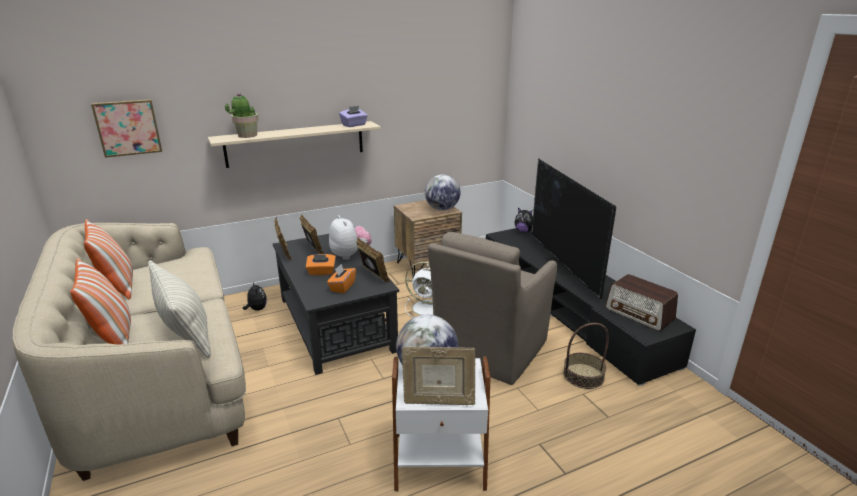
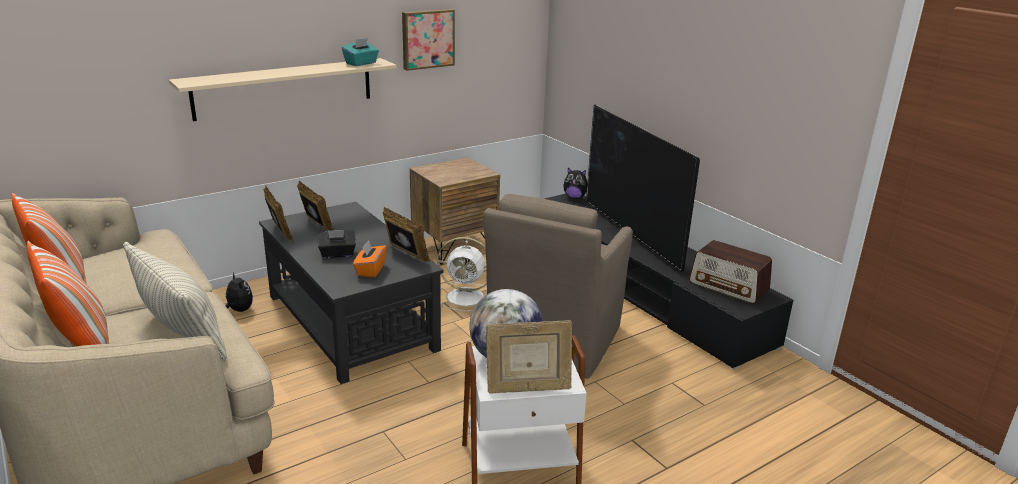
camera: 10 degrees left, 0 degrees up
(128, 127) = (61, 67): picture -> picture (427, 39)
(247, 135) = (223, 77): potted plant -> none
(321, 272) = (337, 254): orange tissue box -> black tissue box
(350, 255) = (368, 232): plush toy -> none
(354, 125) = (361, 63): purple tissue box -> turquoise tissue box
(442, 209) = (474, 171): globe -> none
(583, 376) = (669, 363): basket -> none

